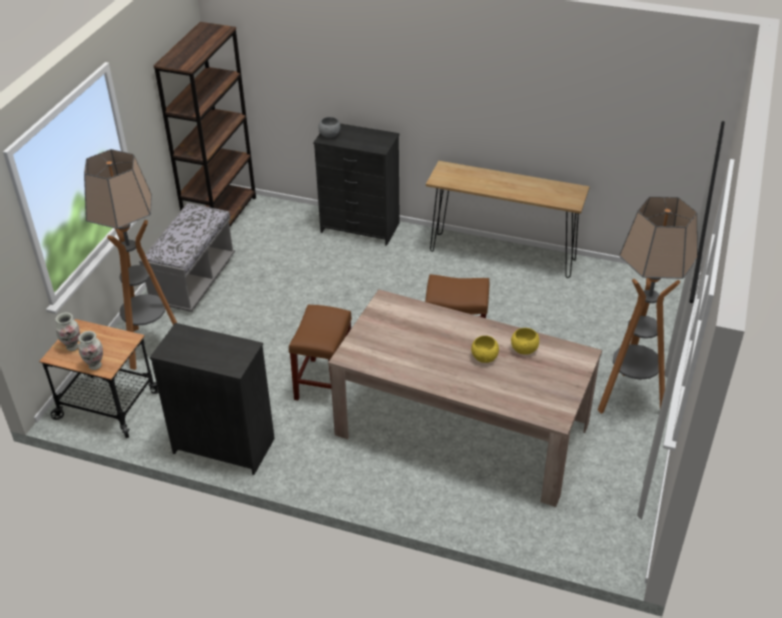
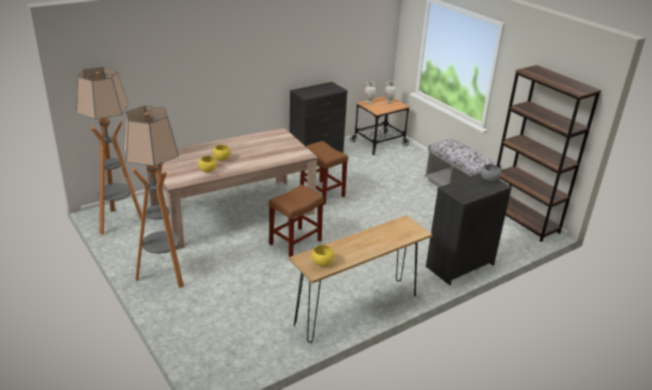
camera: 125 degrees right, 10 degrees down
(151, 346) = (410, 163): floor lamp -> floor lamp (119, 222)
(561, 192) = (322, 262): none -> yellow bowl

